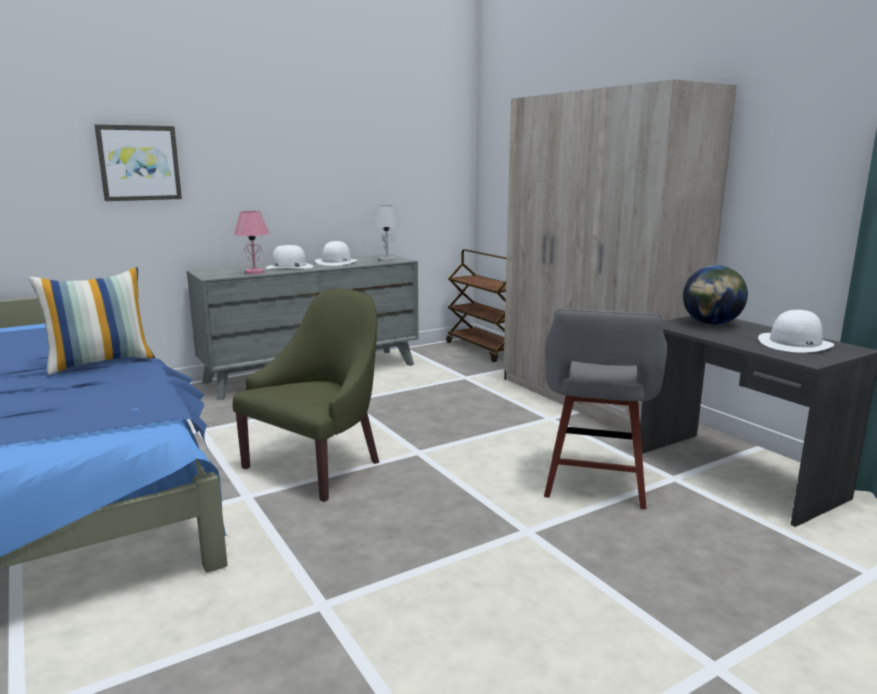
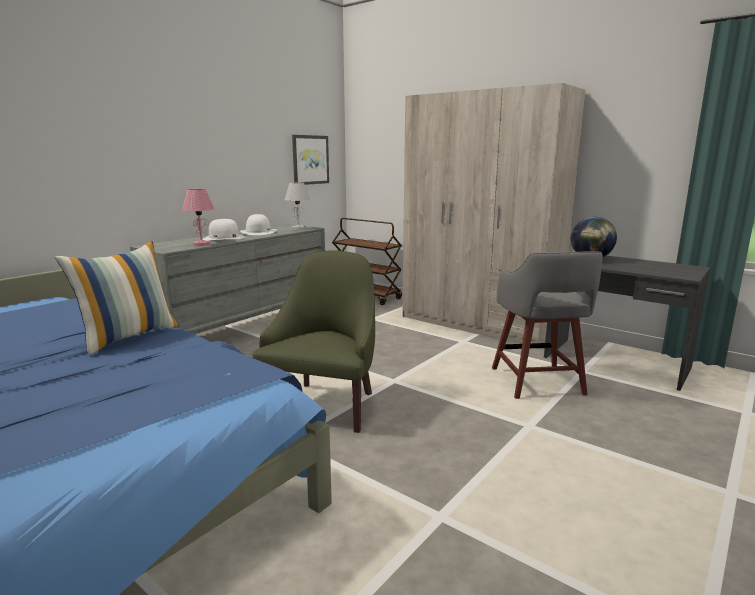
camera: 20 degrees left, 0 degrees up
(139, 163) = (81, 144): picture -> picture (310, 160)
(795, 343) = (659, 267): white hat -> none

